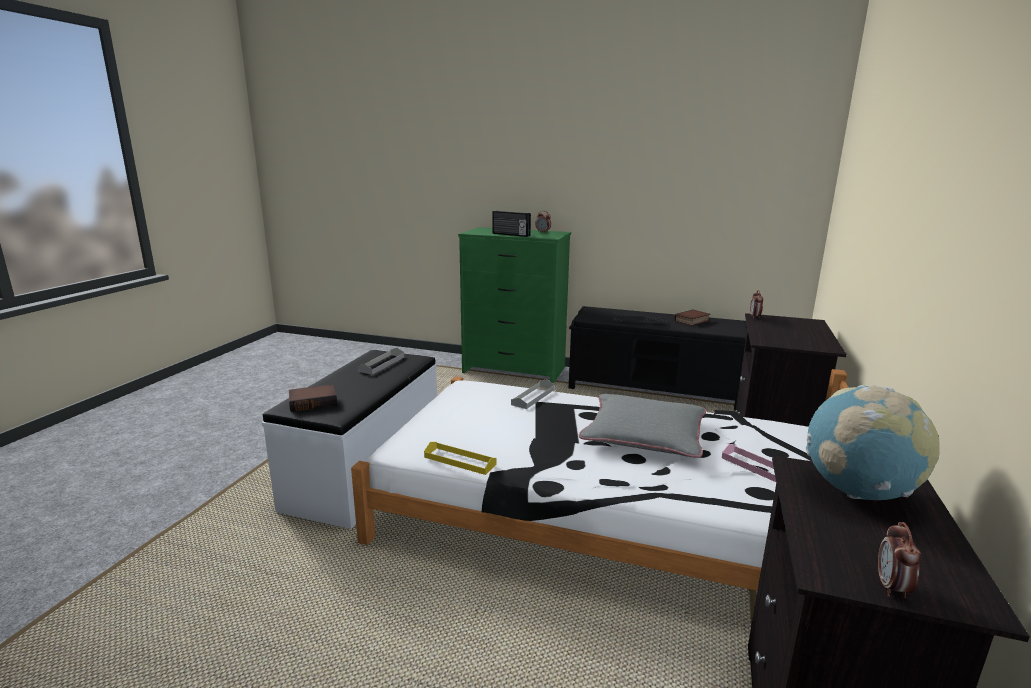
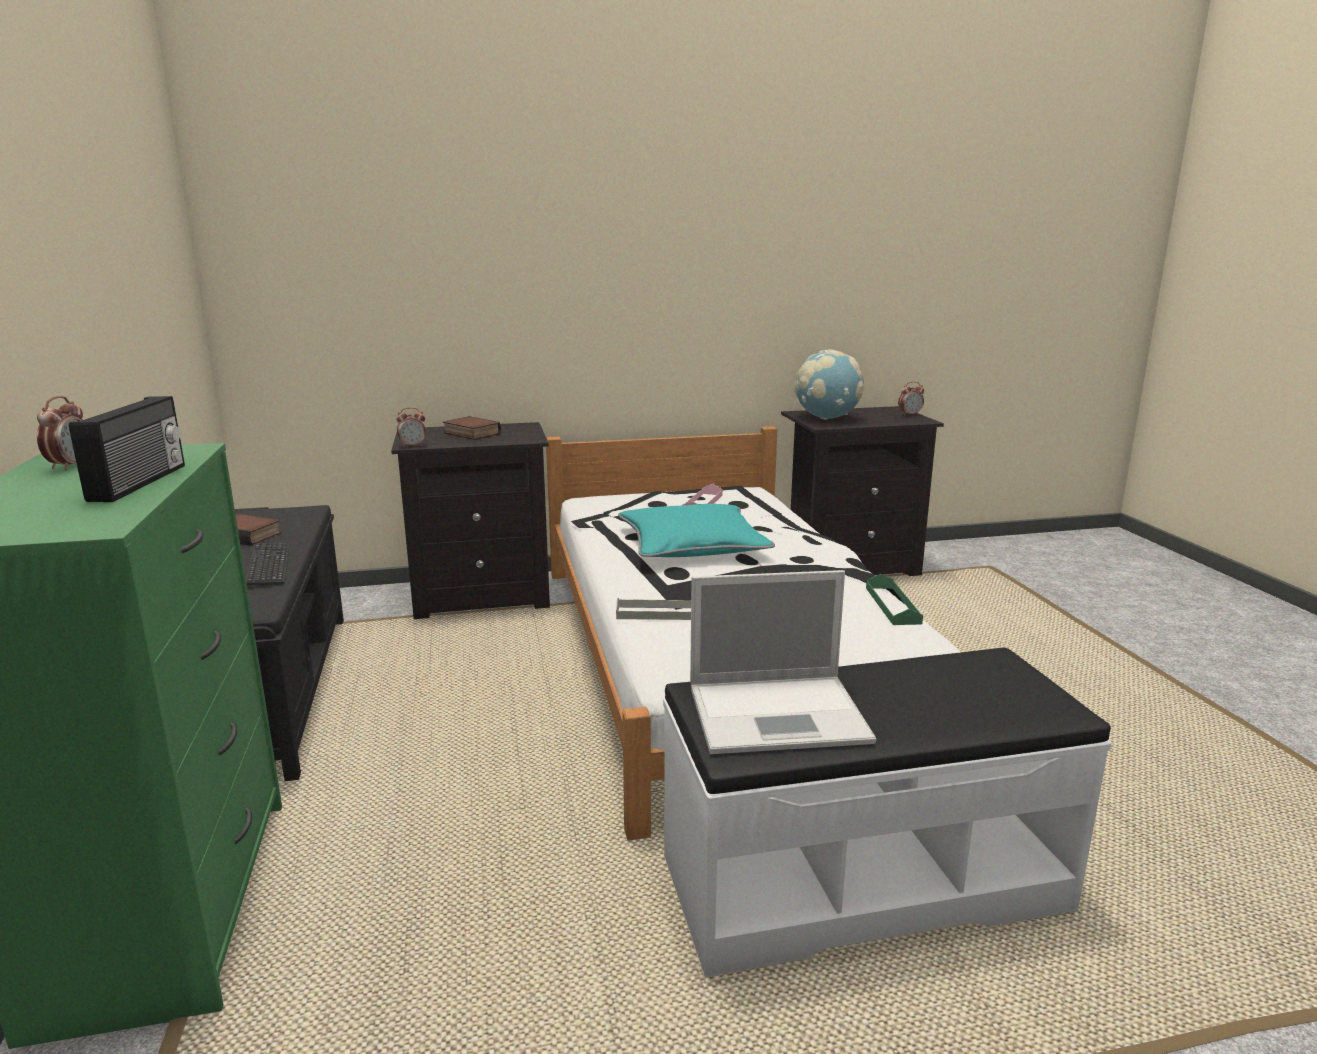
camera: 120 degrees left, 0 degrees up
(314, 402) = (1006, 696): book -> book (470, 433)
(382, 364) = (781, 714): grey tray -> laptop
(460, 461) = (892, 605): yellow tray -> green tray
(644, 435) = (692, 545): grey pillow -> turquoise pillow

